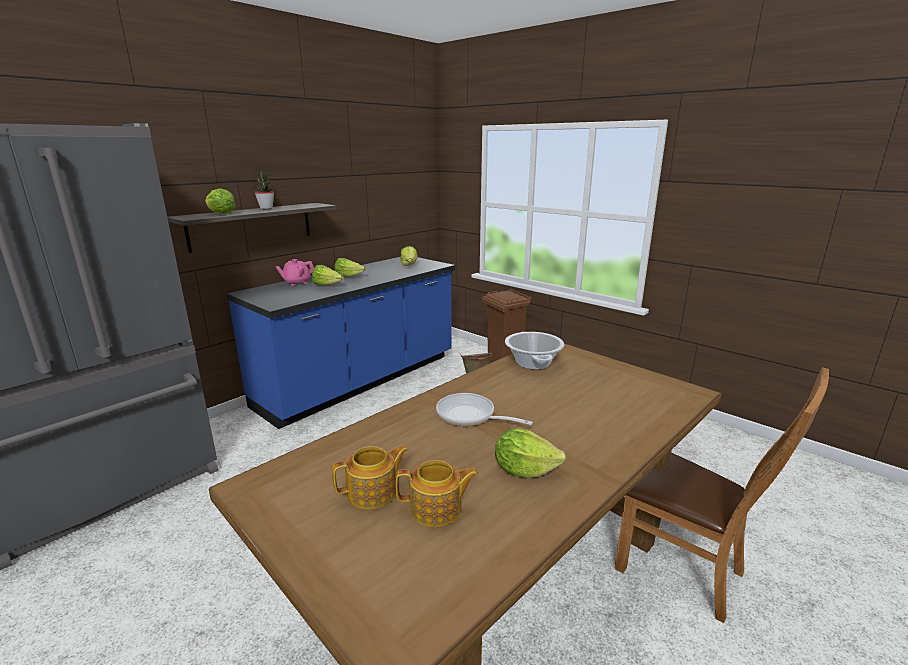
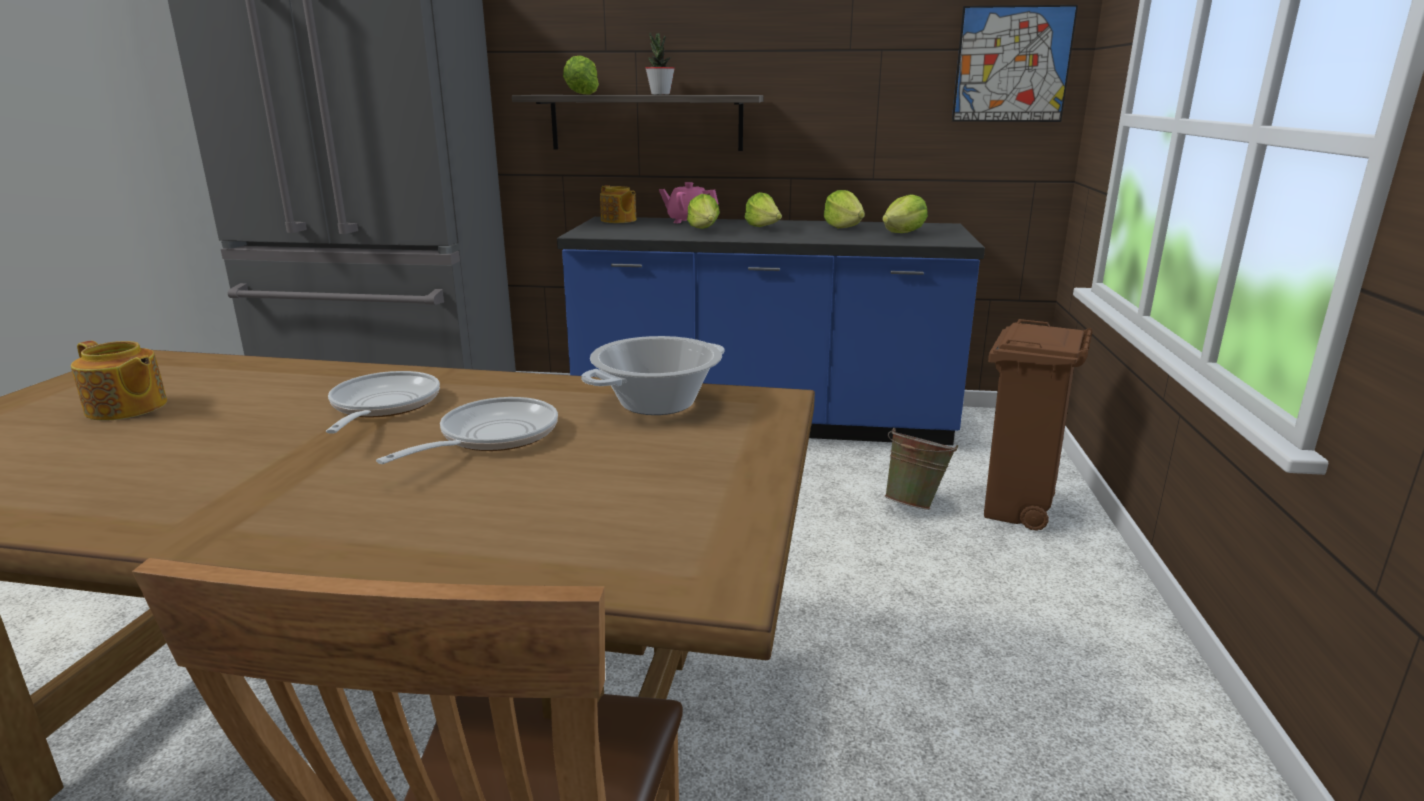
camera: 55 degrees right, 0 degrees up
(415, 179) = (1012, 64): none -> picture
(437, 509) = (84, 446): teapot -> teapot (618, 220)
(524, 470) = (209, 475): lettuce -> lettuce (843, 227)
(539, 399) = (491, 437): none -> frying pan

